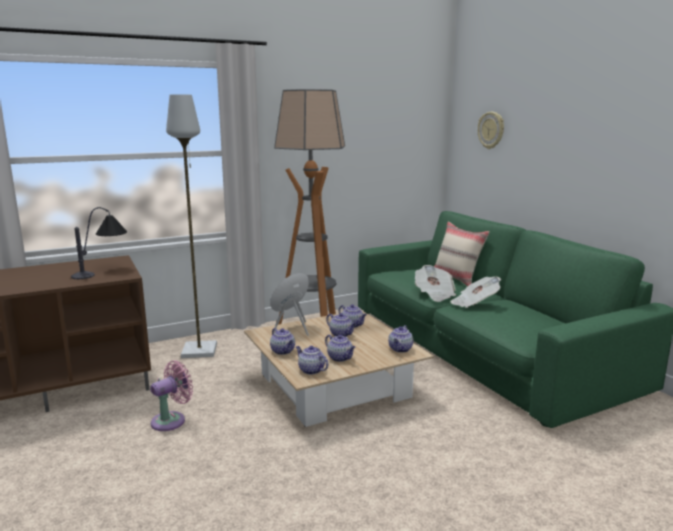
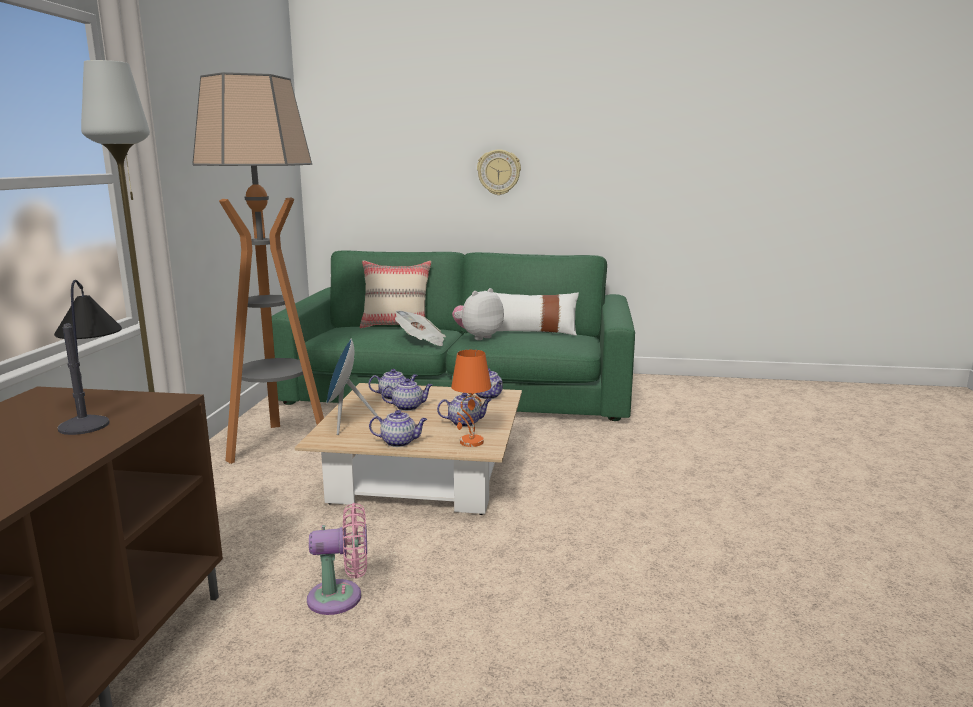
camera: 55 degrees left, 0 degrees up
(171, 420) = (341, 597): pink fan -> pink fan turned 90 degrees clockwise
(311, 370) = (471, 442): teapot -> orange table lamp
(474, 304) = (478, 337): newspaper -> plush toy
(491, 130) = (375, 146): wall clock -> wall clock (499, 172)
(539, 314) = (529, 331): none -> white pillow

